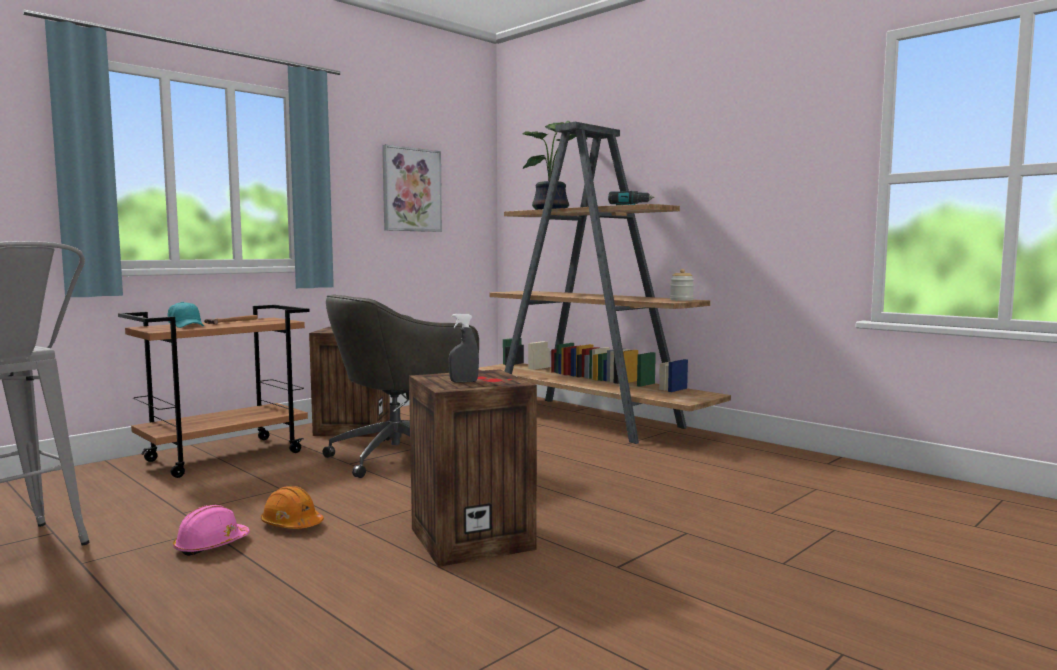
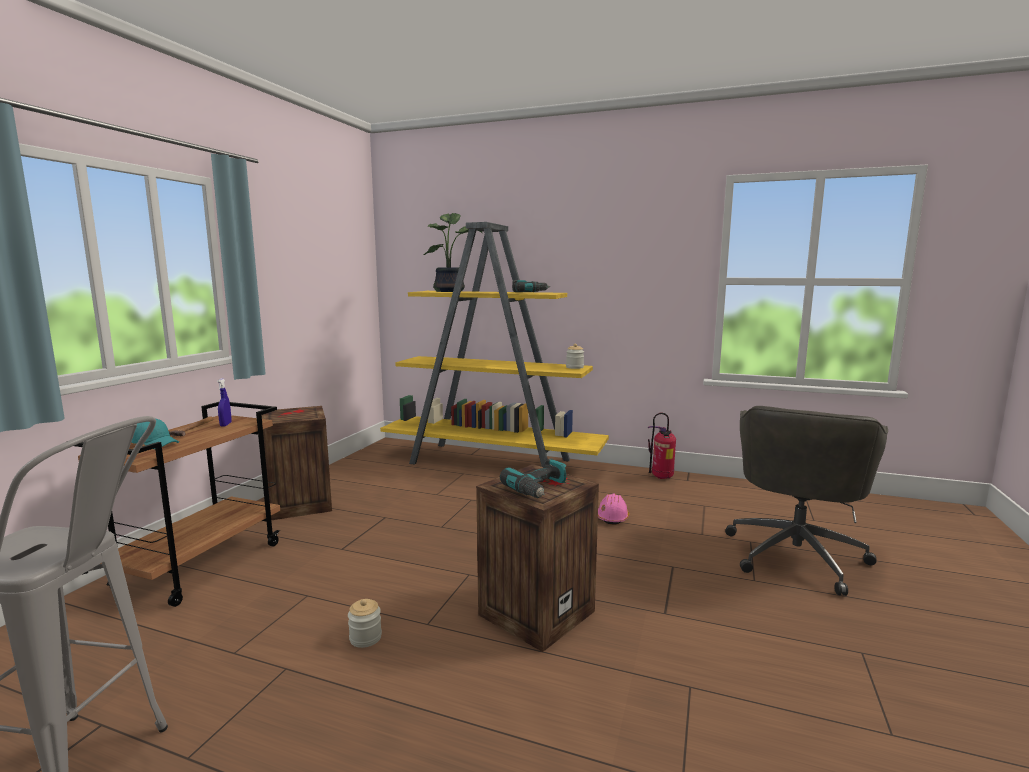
camera: 25 degrees left, 5 degrees up
(211, 545) = (312, 688): pink hard hat -> pink hard hat (612, 517)
(261, 321) = (225, 424): none -> blue spray bottle
(292, 524) = (365, 638): orange hard hat -> jar
(401, 456) = (381, 531): grey office chair -> grey office chair (796, 554)
(411, 190) = (315, 271): picture -> none
(464, 382) = (539, 489): grey spray bottle -> power drill
(589, 420) = (493, 462): brown bookcase -> yellow bookcase
(791, 457) = (661, 478): none -> fire extinguisher

